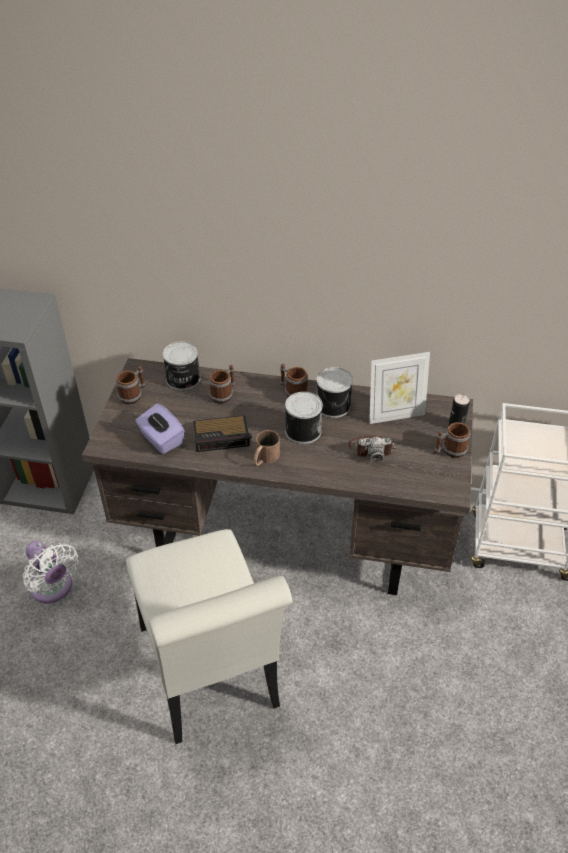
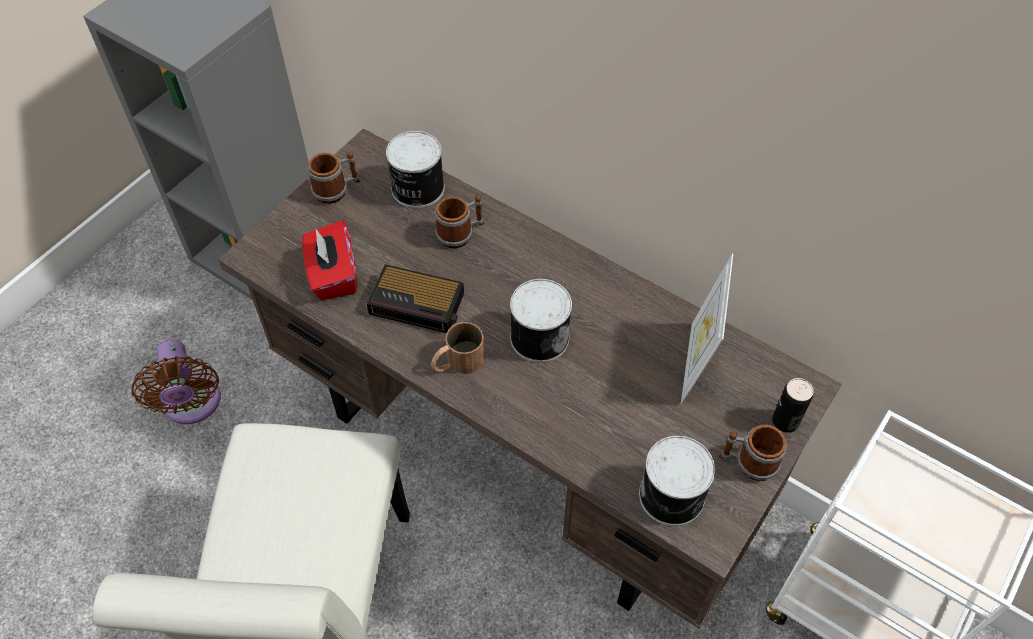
camera: 25 degrees right, 10 degrees up
(53, 589) = (192, 405): white fan -> brown fan
(161, 439) = (333, 275): purple tissue box -> red tissue box
(293, 391) = (562, 265): mug -> none
(334, 405) = (610, 312): can -> can (673, 496)
(371, 449) = (625, 409): camera -> none
(395, 415) = (696, 364): picture frame -> picture frame turned 90 degrees clockwise

